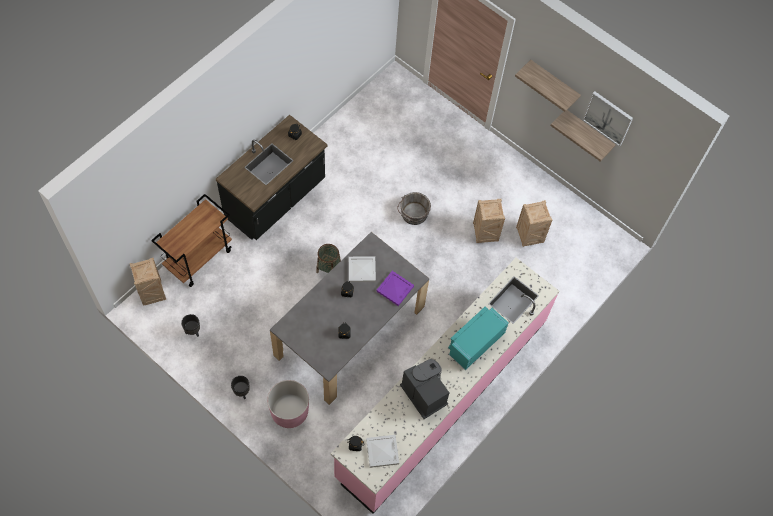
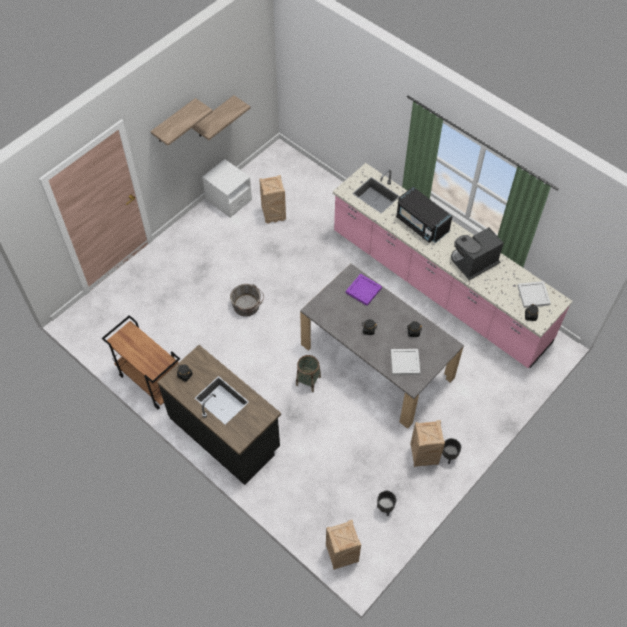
camera: 85 degrees left, 5 degrees down
(199, 258) = (296, 508): brown cart -> brown cart (150, 381)
(289, 411) = (464, 412): pink planter -> none
(361, 269) = (343, 318): white tray -> white tray (404, 363)
(475, 343) = (421, 224): turquoise microwave -> black microwave
(485, 234) = (271, 248): crate -> crate (424, 455)
(546, 194) = (228, 200): none -> white nightstand
(608, 118) = (220, 83): picture -> none

